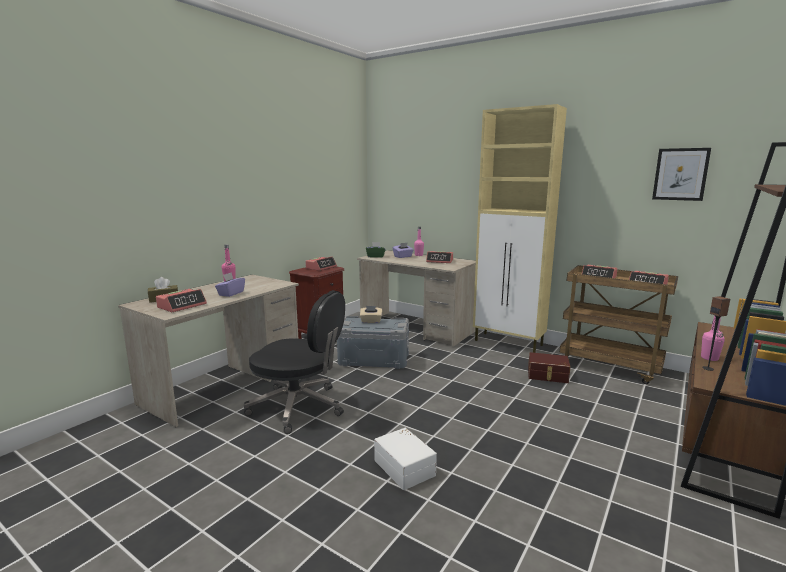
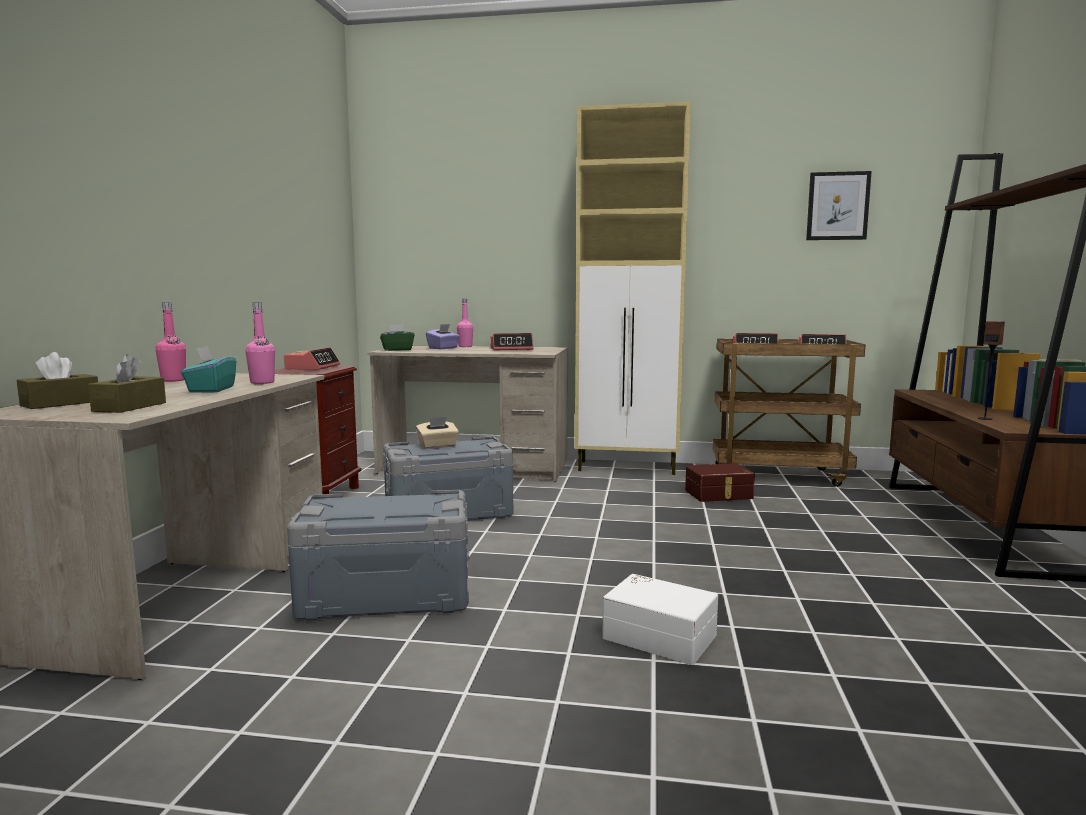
camera: 25 degrees left, 5 degrees down
(182, 306) = (130, 407): alarm clock -> brown tissue box
(231, 293) = (211, 390): purple tissue box -> turquoise tissue box
(299, 407) = (386, 596): black office chair -> grey storage box
(709, 358) = (968, 412): pink bottle -> pink bottle (262, 382)

